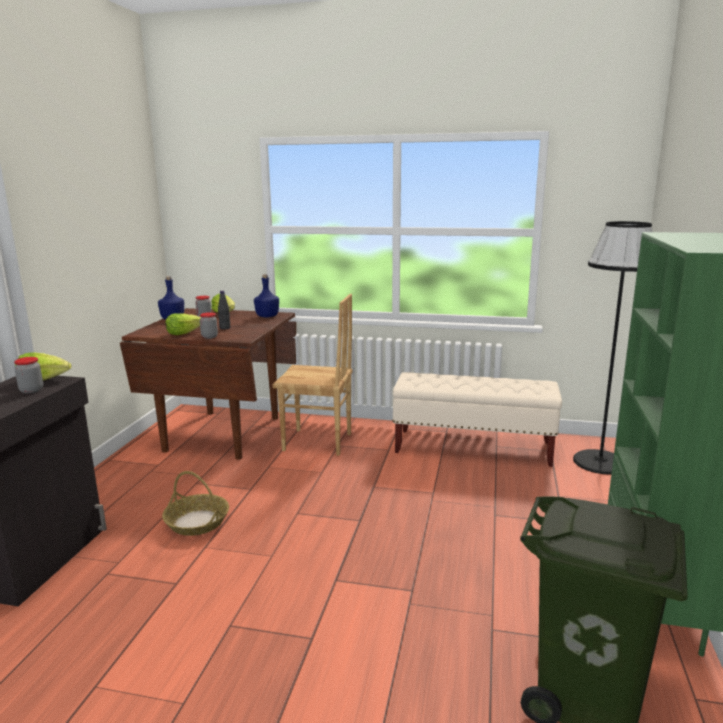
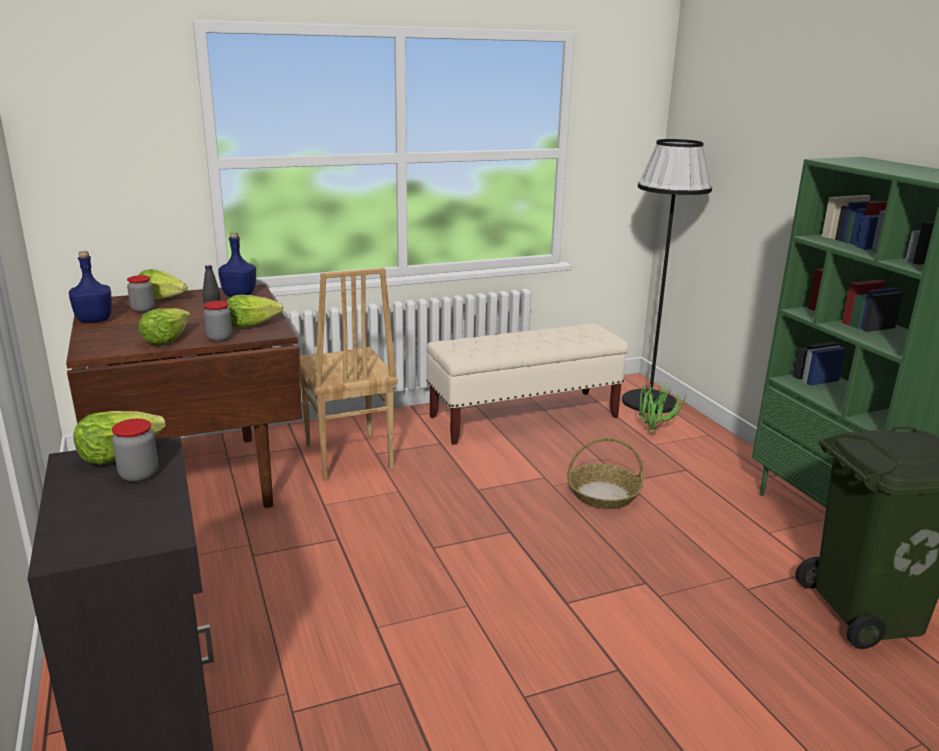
camera: 35 degrees left, 5 degrees up
(196, 522) = (324, 602): basket -> basket (602, 494)
(240, 332) = (252, 324): none -> lettuce
(317, 443) = (347, 457): brown chair -> brown chair turned 90 degrees clockwise
(572, 485) = (654, 431): none -> potted plant

